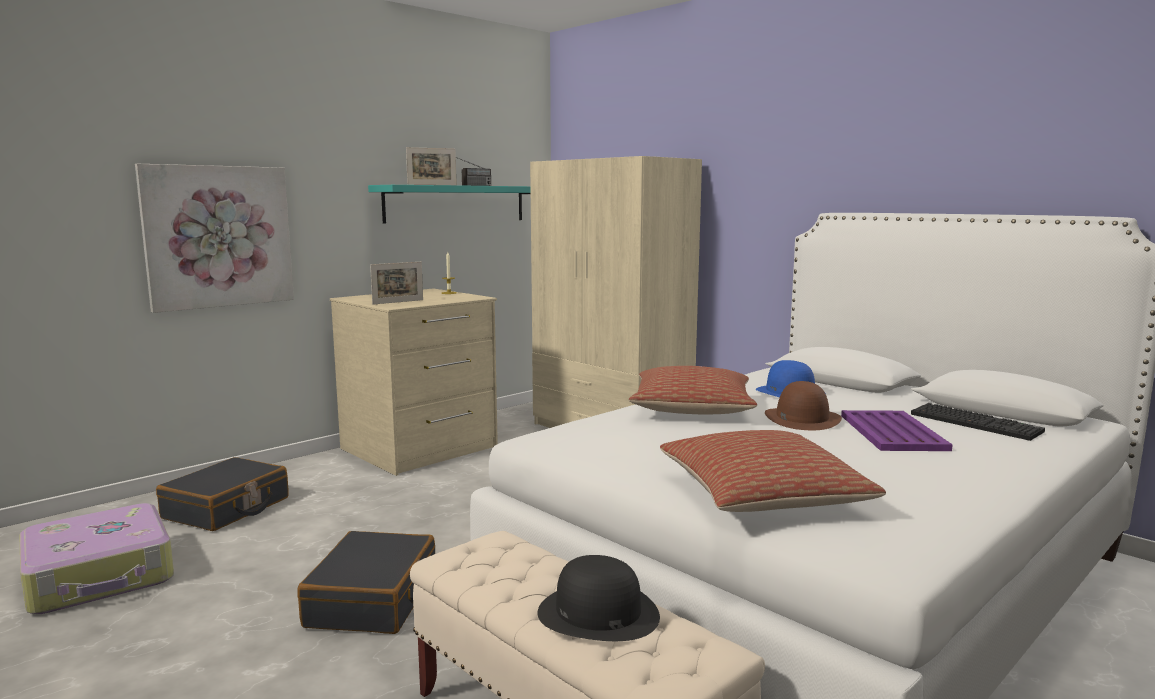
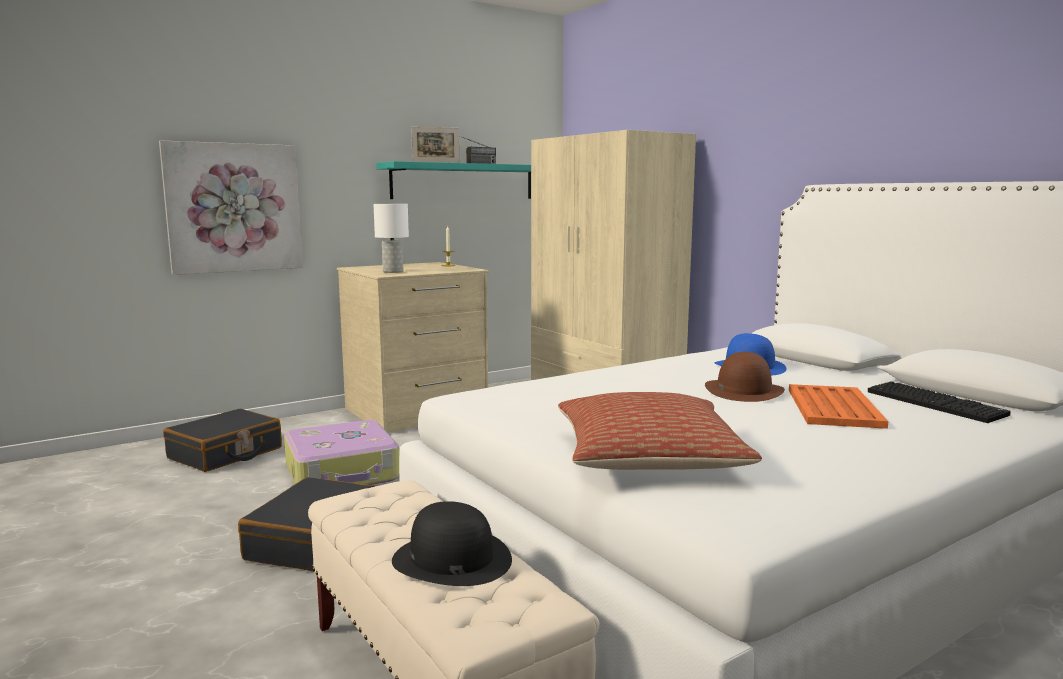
camera: 10 degrees right, 0 degrees up
(101, 576) = (98, 502): suitcase -> suitcase (343, 473)
(398, 302) = (393, 271): picture frame -> white table lamp
(692, 409) = (636, 377): pillow -> none
(892, 432) = (833, 408): purple tray -> orange tray

